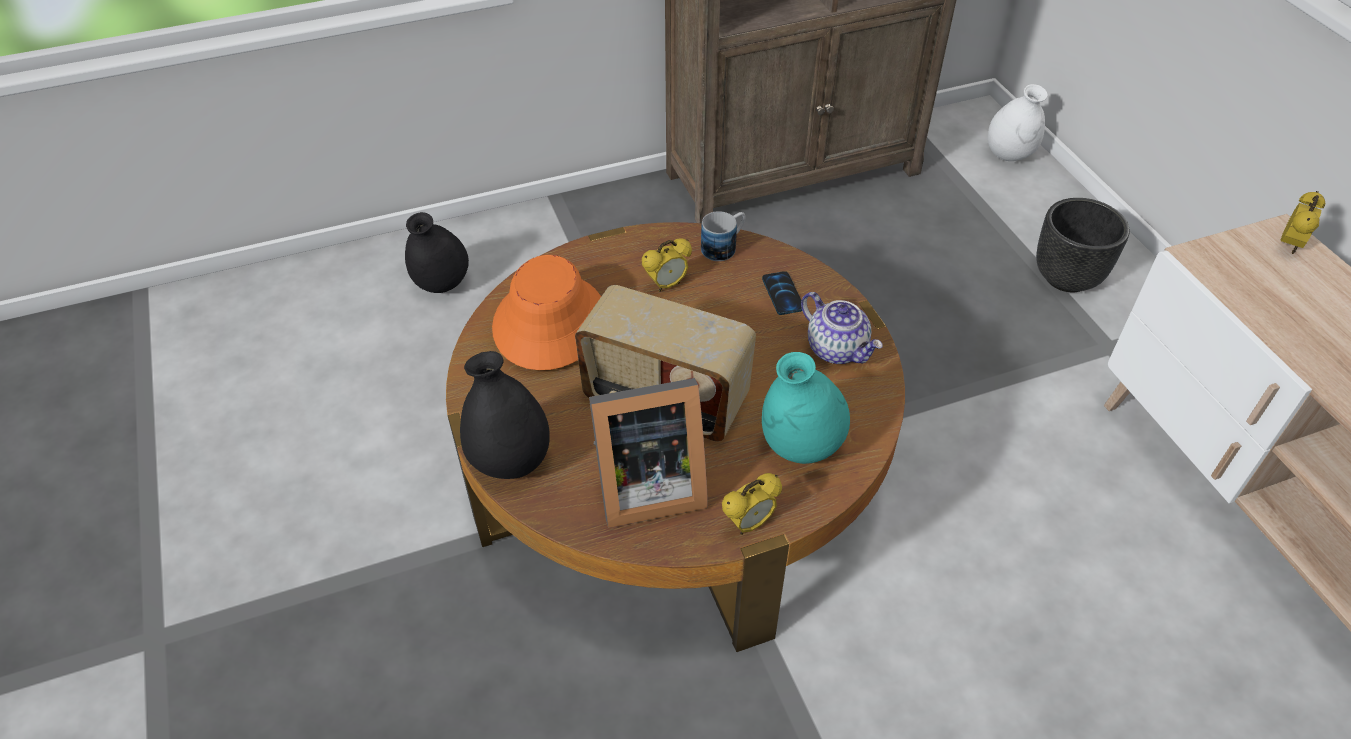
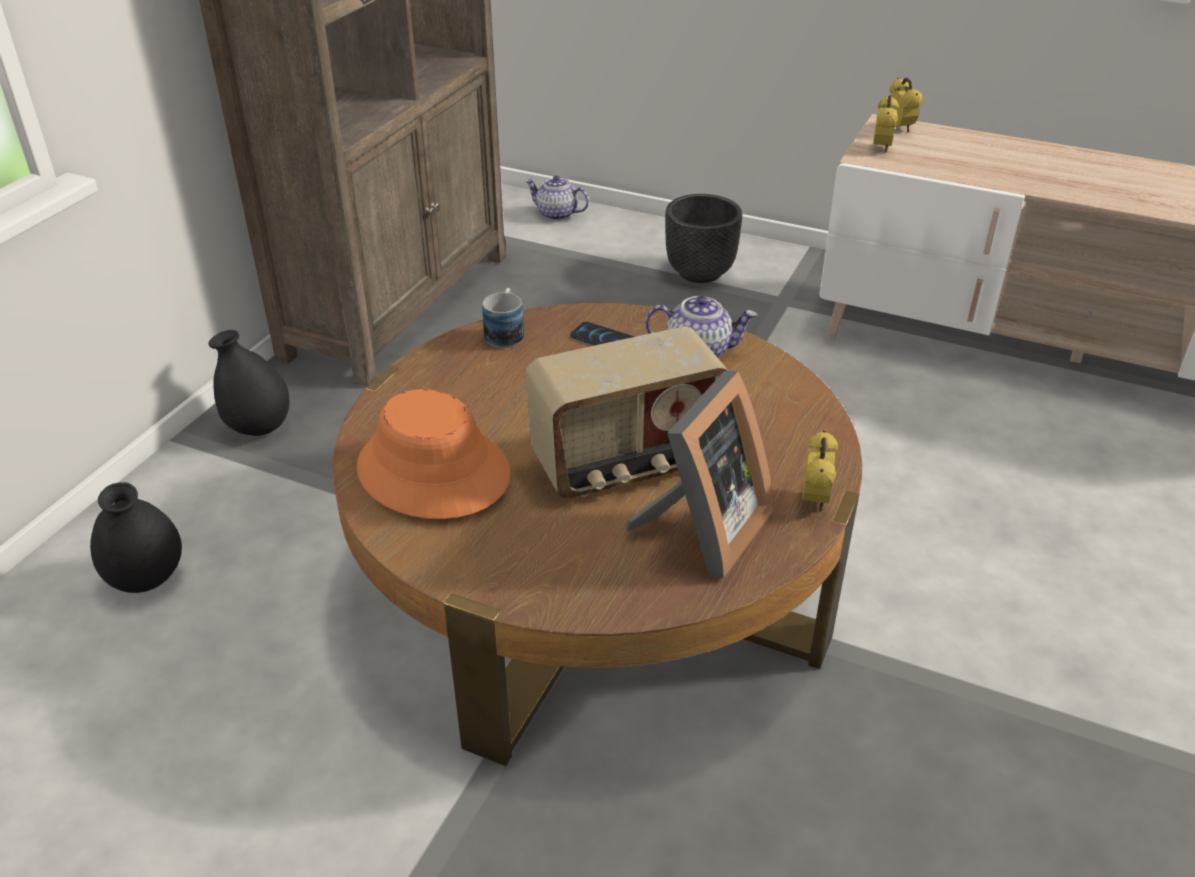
camera: 45 degrees left, 10 degrees down
(510, 461) = (563, 594): black vase -> black vase (259, 428)
(667, 285) = (498, 384): alarm clock -> alarm clock (881, 148)
(800, 447) = (771, 428): turquoise vase -> none
(1009, 155) = (556, 214): white vase -> teapot

